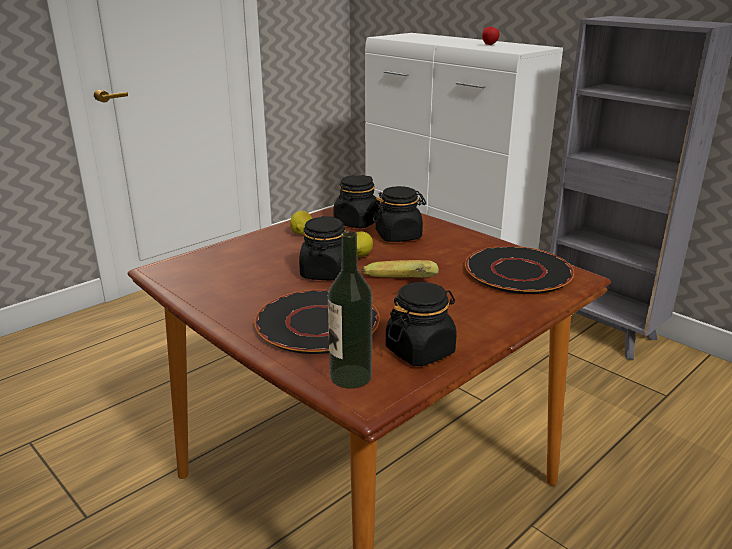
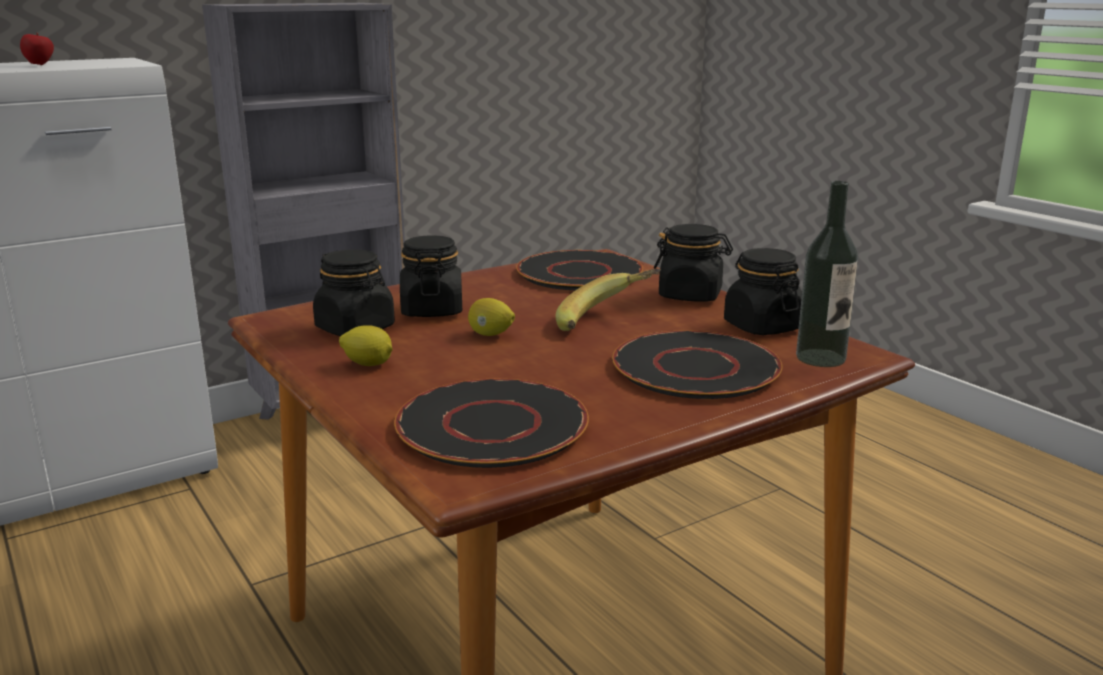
camera: 80 degrees left, 5 degrees down
(221, 269) = (491, 425): none -> black plate
(325, 273) = (541, 356): black jar -> black jar (690, 295)

